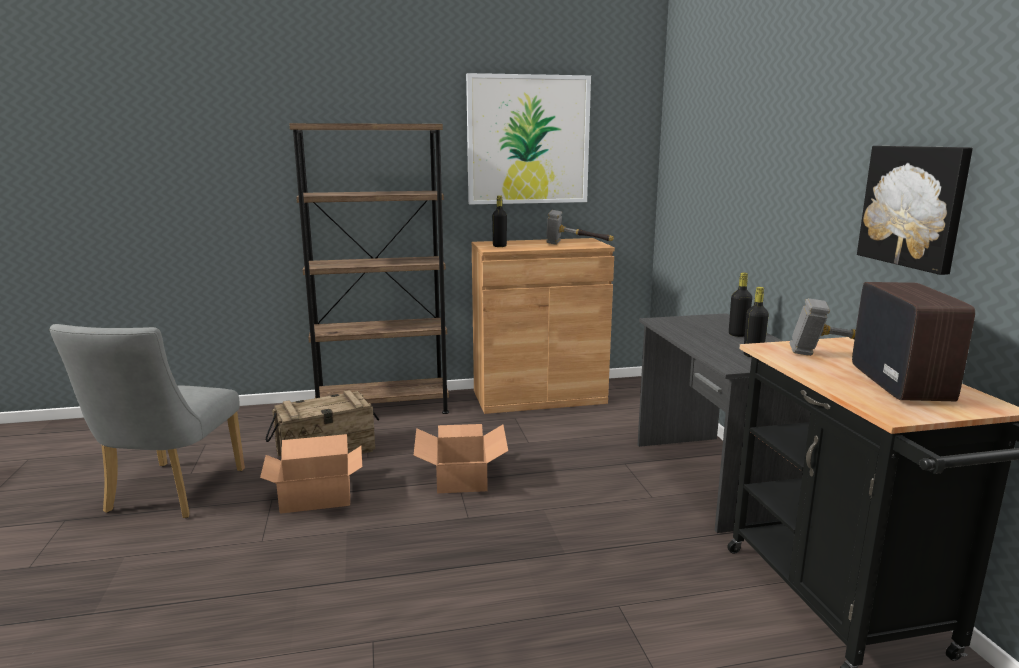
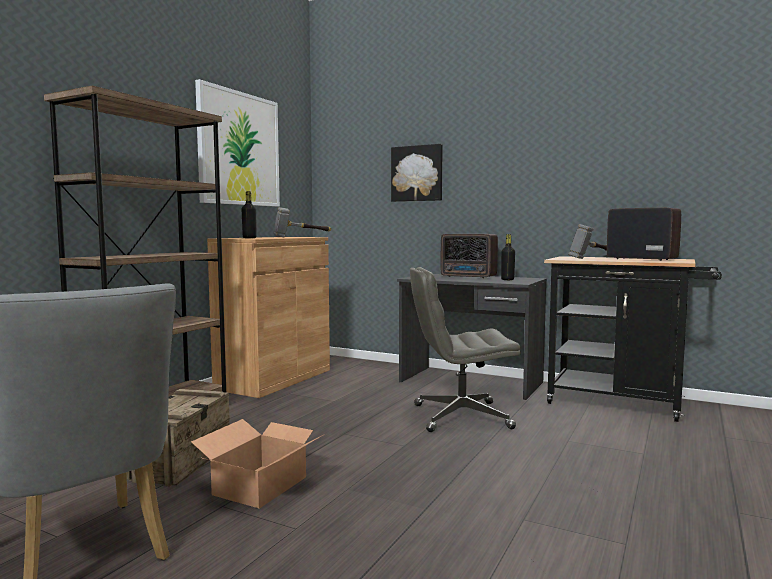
camera: 50 degrees left, 10 degrees down
(462, 476) = (341, 430): cardboard box -> none
(588, 515) = (460, 417): none -> grey office chair
(738, 334) = (469, 277): black bottle -> radio
(914, 206) = (590, 176): picture -> picture (417, 173)

